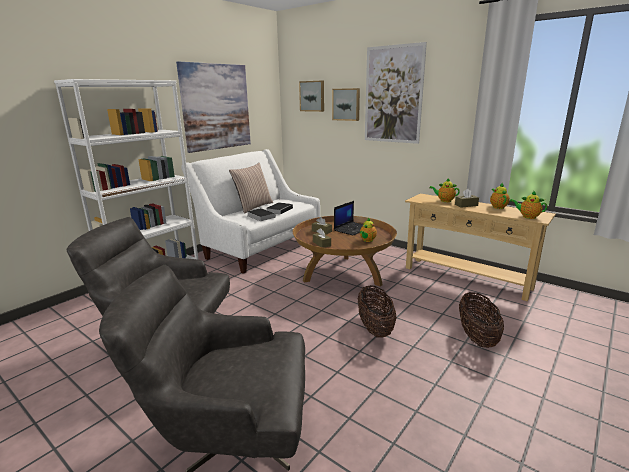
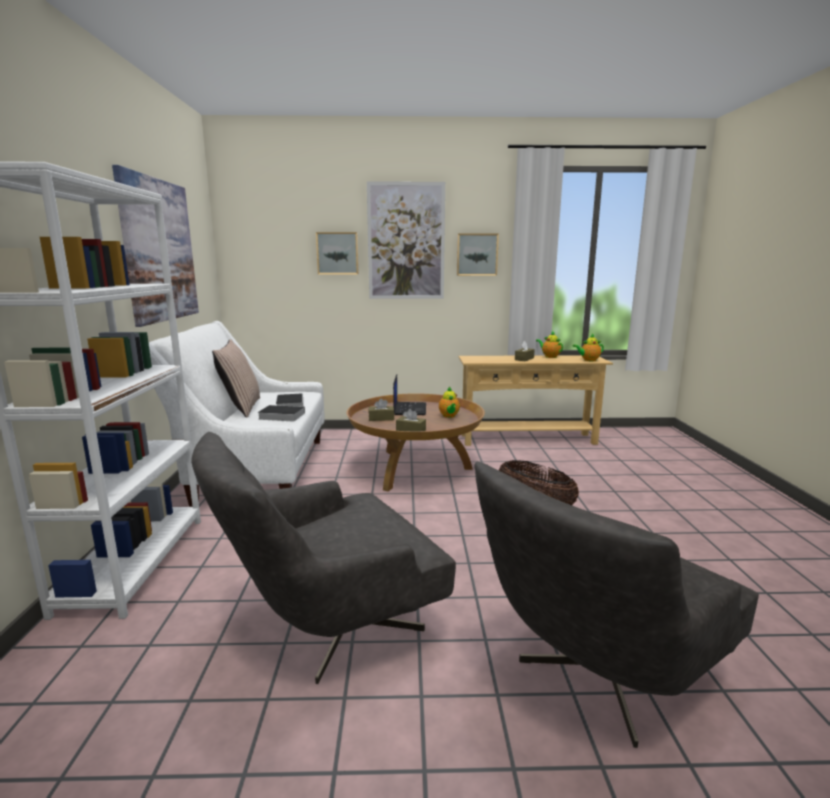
camera: 40 degrees left, 5 degrees down
(312, 96) = (279, 242): picture -> picture (477, 254)
(444, 201) = (497, 358): teapot -> none
(477, 337) = (615, 484): basket -> none

